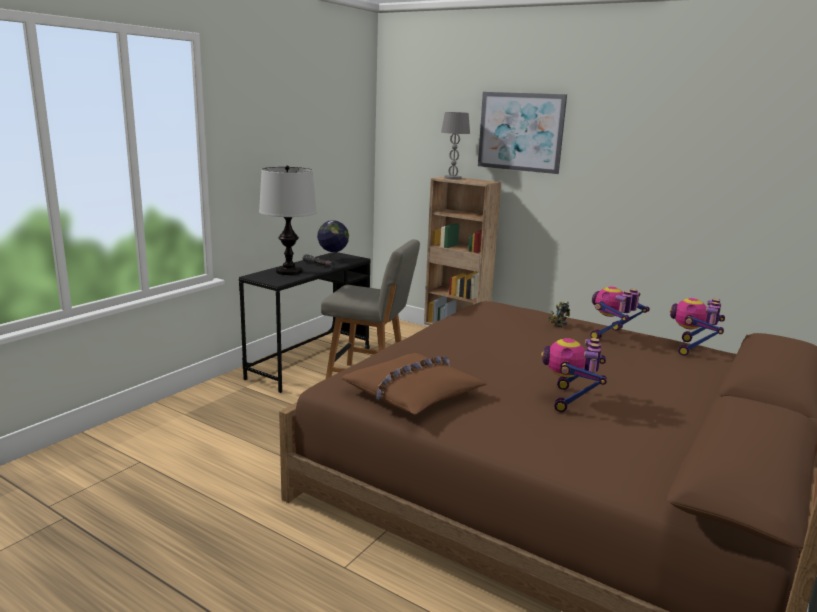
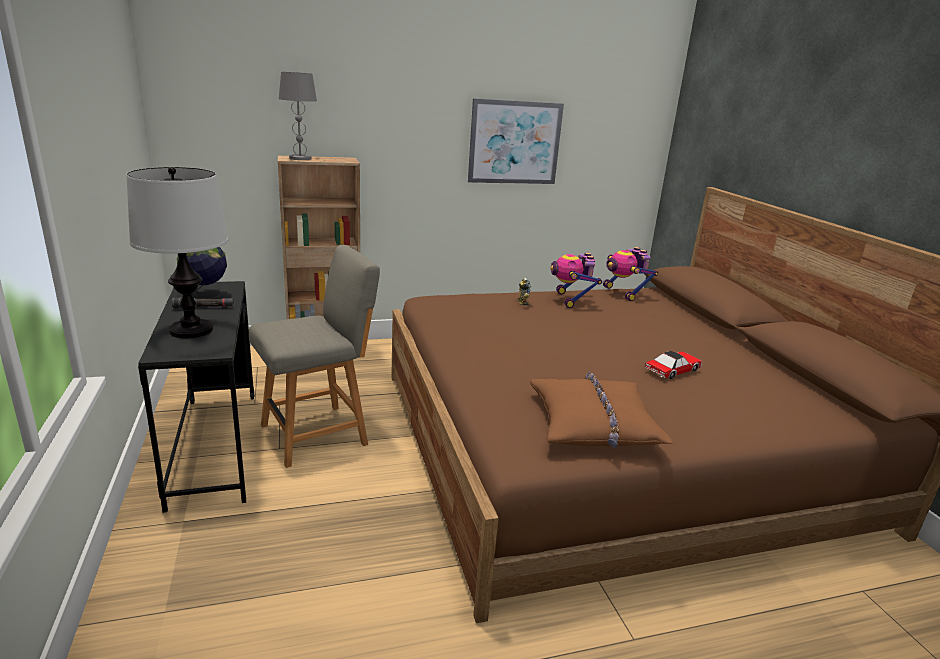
camera: 50 degrees left, 5 degrees up
(520, 132) = (371, 97): picture -> picture (514, 142)
(570, 400) = (672, 370): toy robot -> toy car

